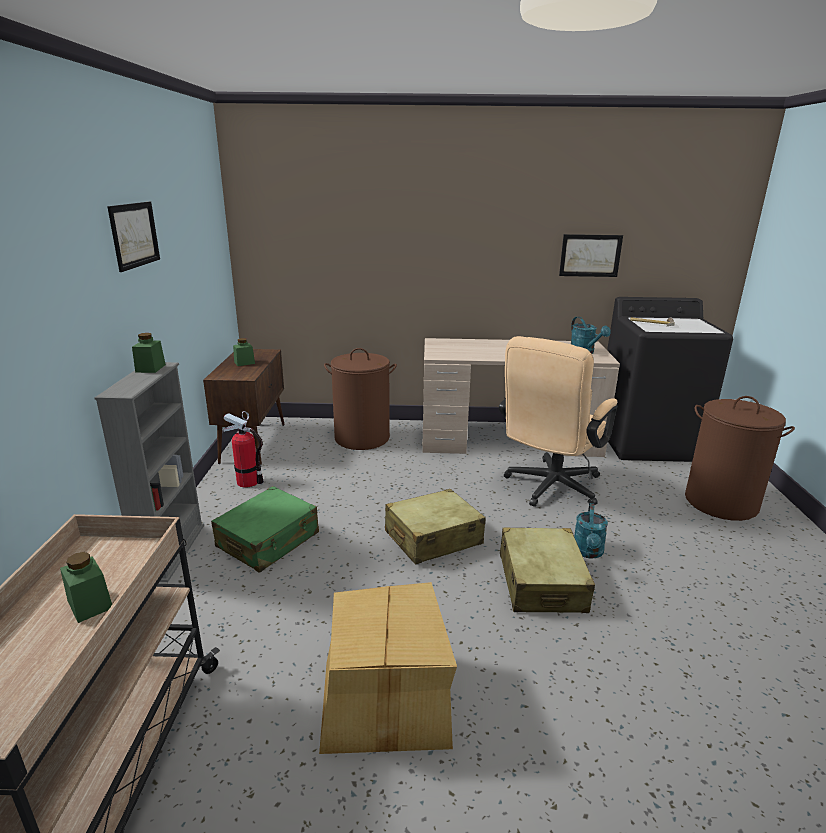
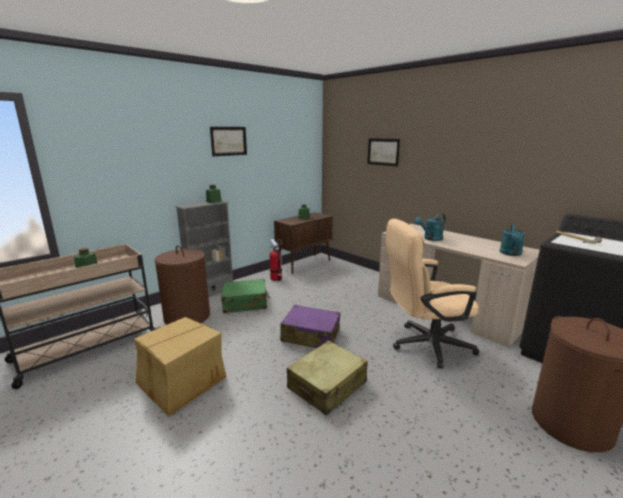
camera: 45 degrees right, 5 degrees down
(362, 438) = (357, 278): brown laundry basket -> brown laundry basket (187, 317)
(433, 538) = (310, 336): beige suitcase -> purple suitcase
(588, 552) = (385, 389): turquoise watering can -> turquoise watering can (430, 239)
(590, 255) = (545, 175): picture -> picture (383, 152)

